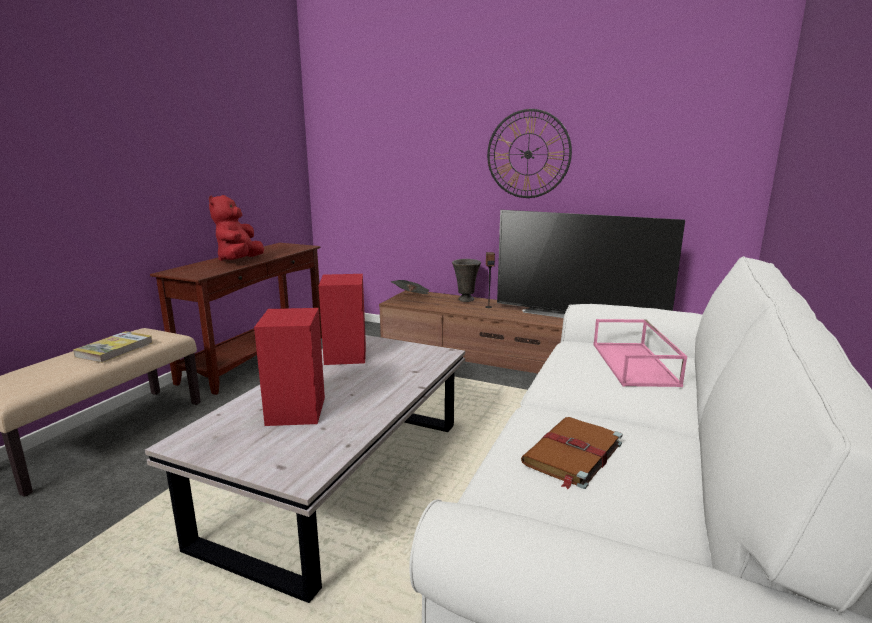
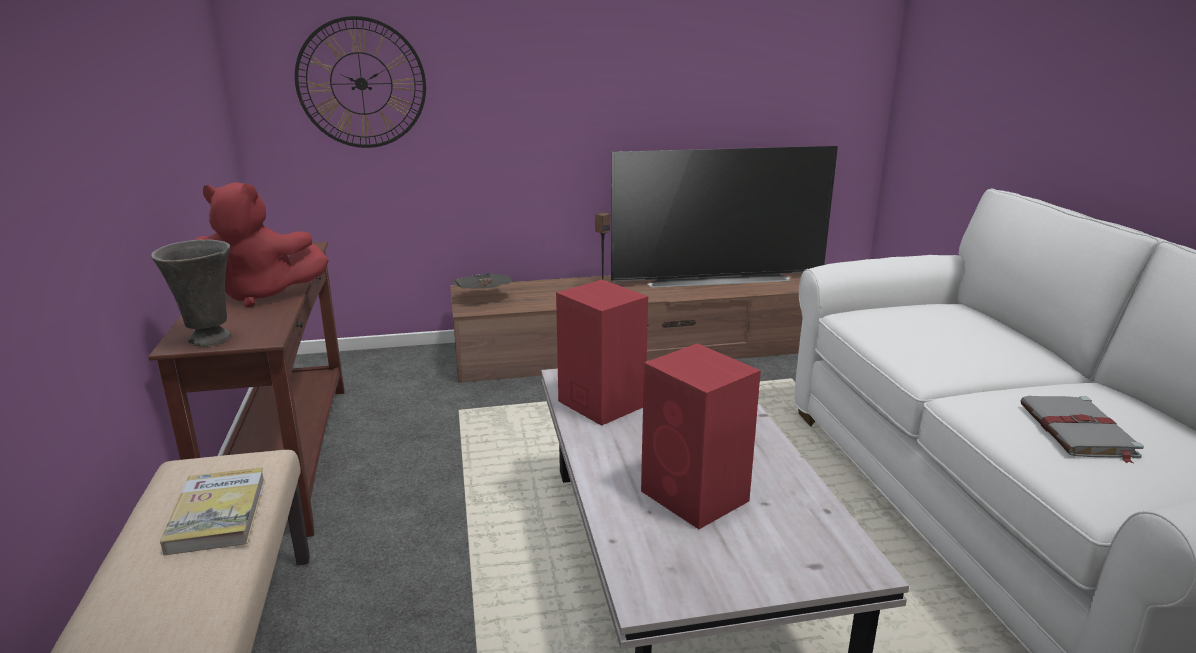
camera: 35 degrees left, 5 degrees up
(239, 261) = (261, 295): red plush toy -> red plush toy turned 60 degrees counterclockwise
(465, 300) = (558, 285): grey vase -> grey vase (209, 340)
(528, 154) = (625, 70): wall clock -> wall clock (361, 83)
(572, 454) = (1078, 431): brown book -> grey book
(635, 364) = (947, 324): pink tray -> none

